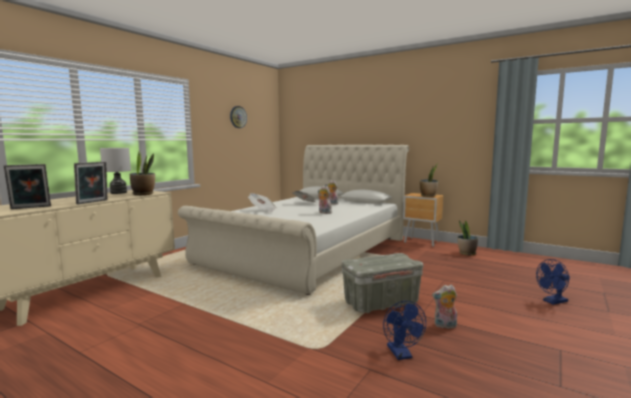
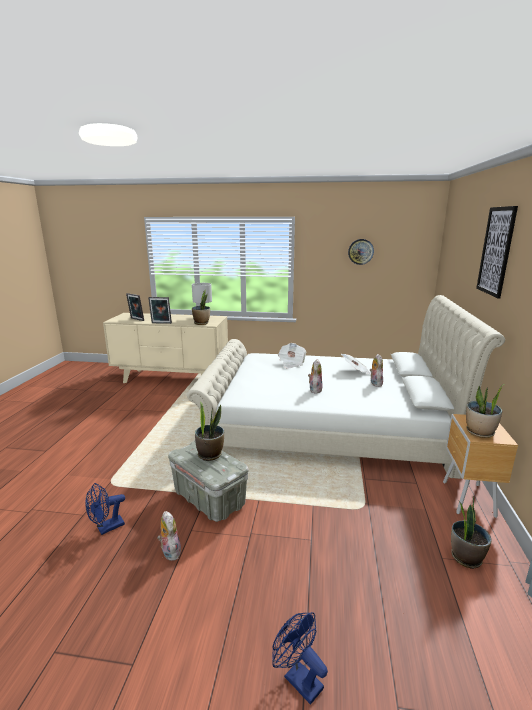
camera: 65 degrees right, 10 degrees up
(373, 105) = (496, 251): none -> picture
(375, 259) = (210, 454): none -> potted plant

